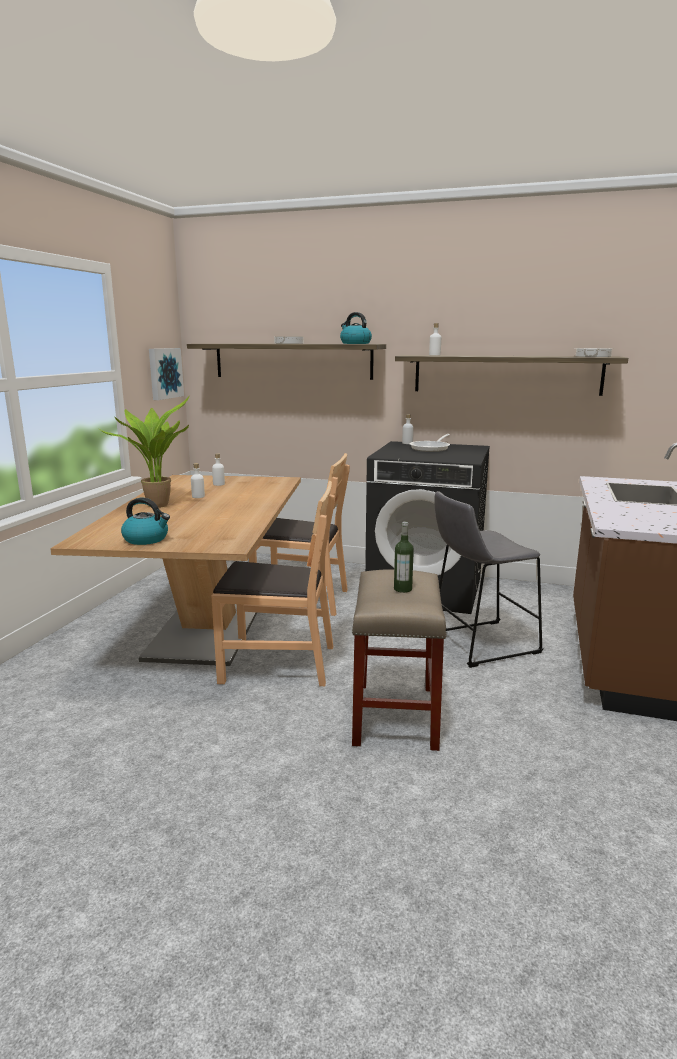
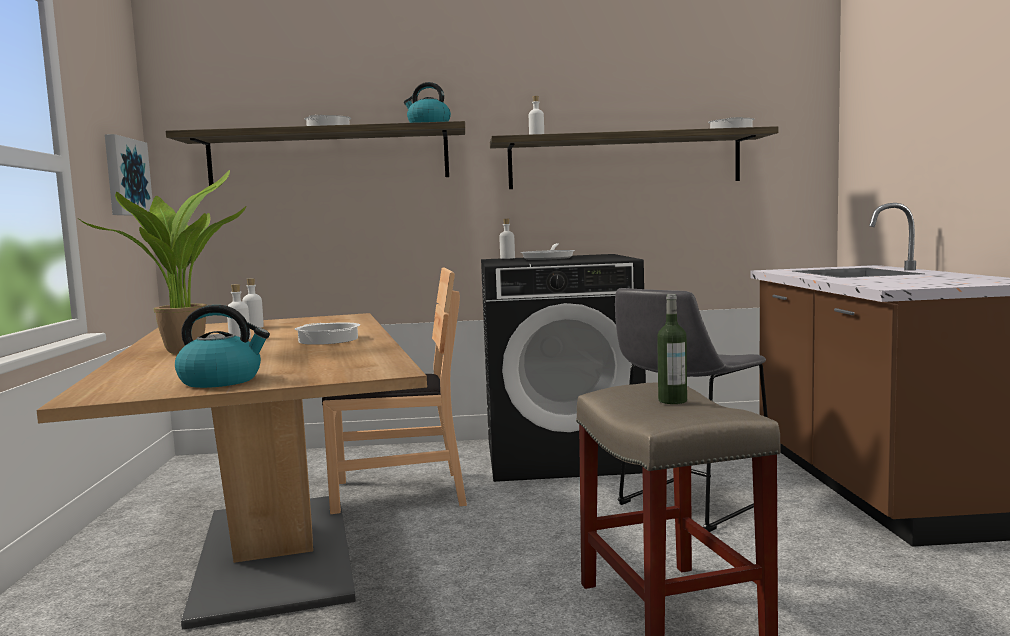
camera: 20 degrees left, 10 degrees down
(241, 507) = (329, 340): none -> cooking pot
(278, 663) = (432, 581): brown chair -> none

